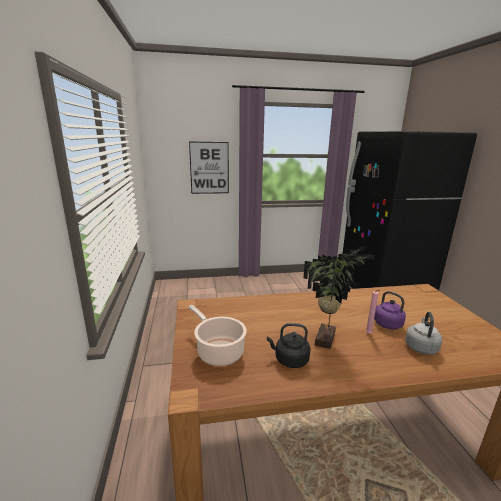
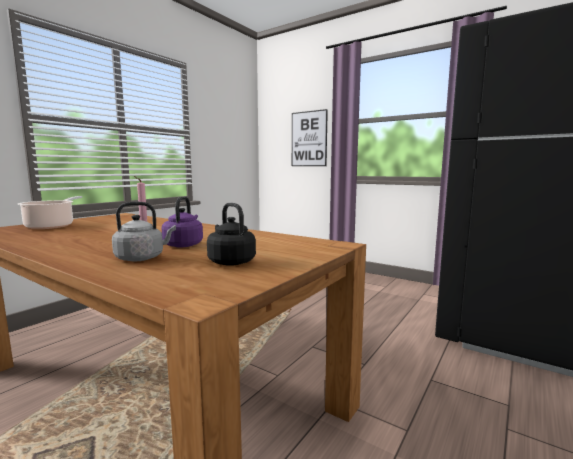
camera: 45 degrees right, 10 degrees down
(289, 360) = (55, 236): black kettle -> black kettle (230, 261)
(327, 339) = (111, 237): potted plant -> none

